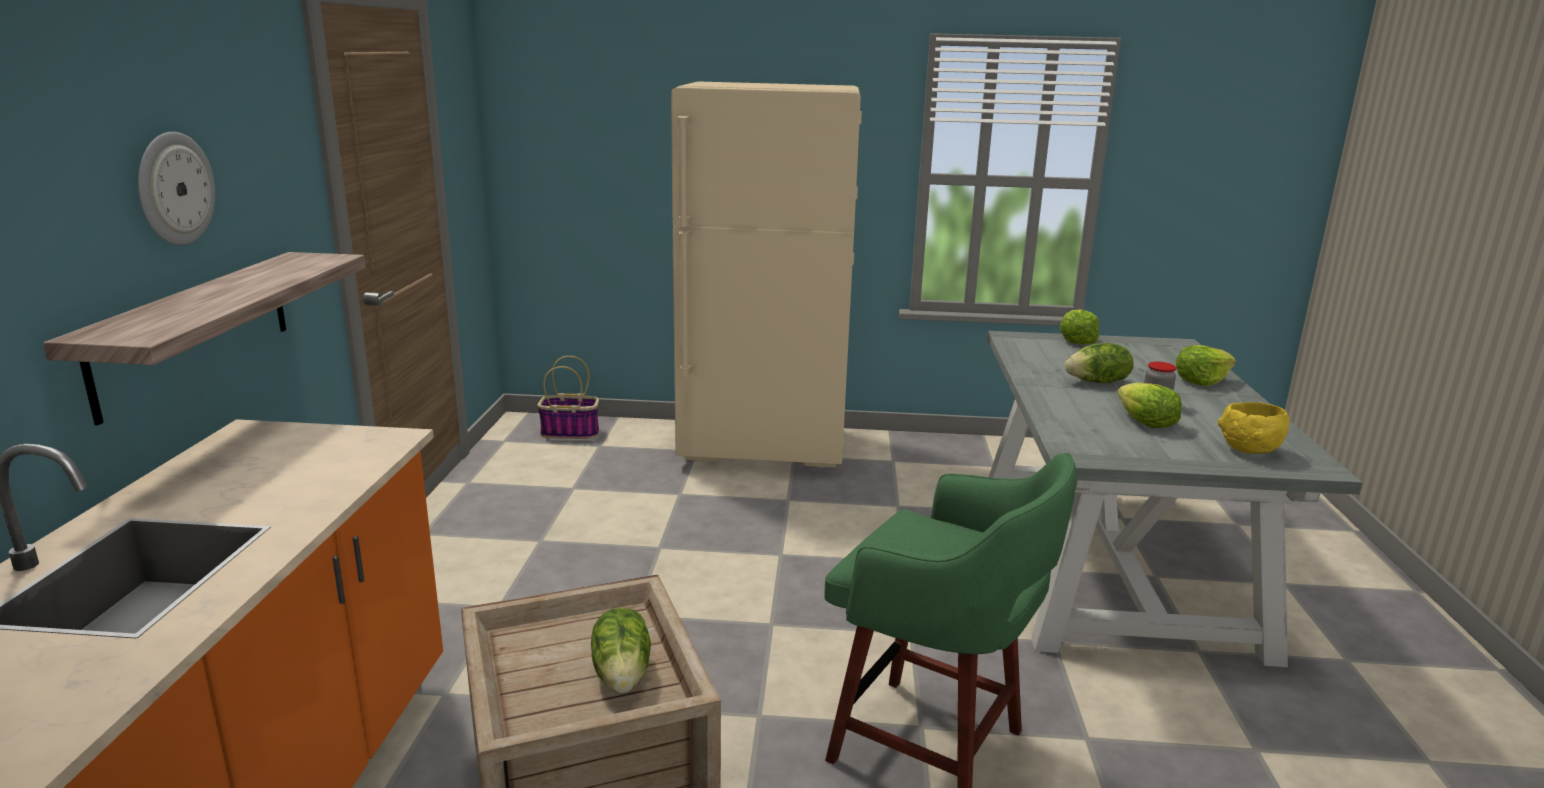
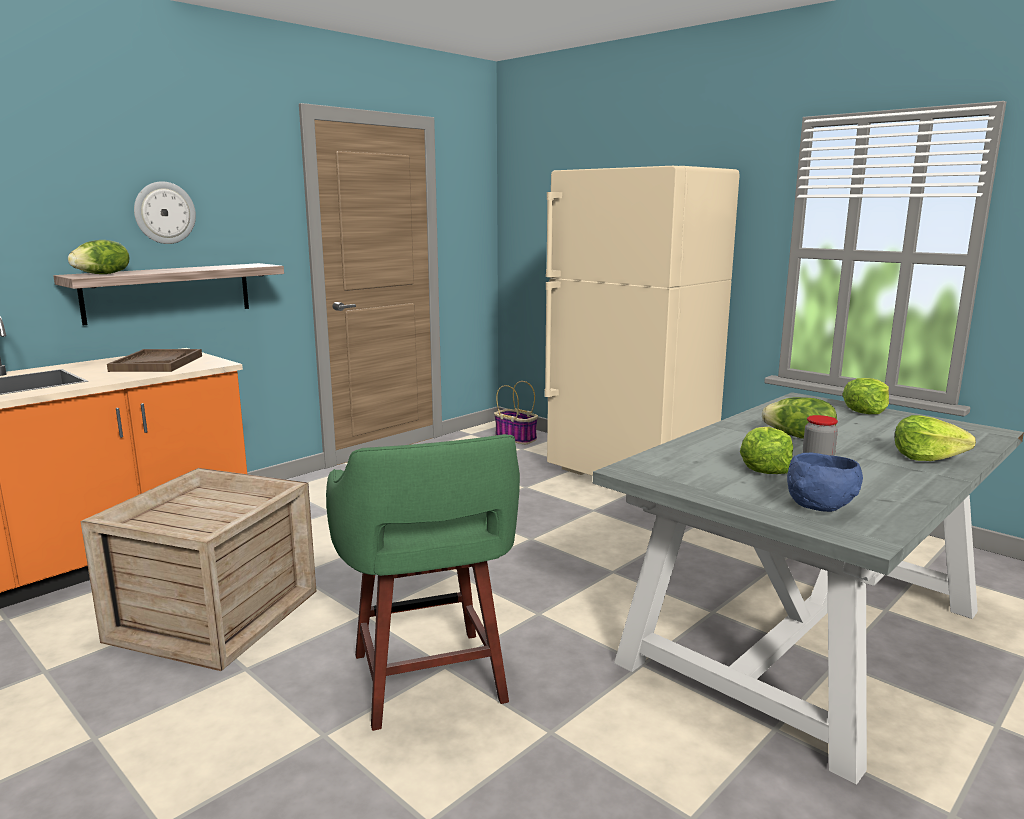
camera: 40 degrees right, 5 degrees down
(286, 461) = (157, 363): none -> brown tray
(623, 674) = (209, 521): lettuce -> lettuce (103, 274)
(1249, 450) = (820, 508): yellow bowl -> blue bowl

